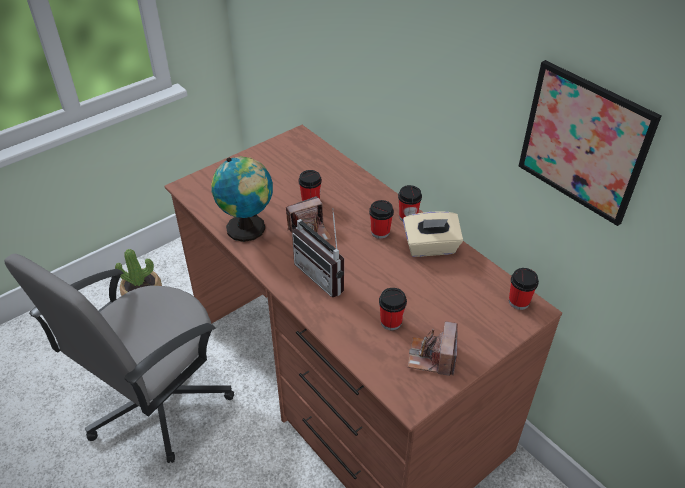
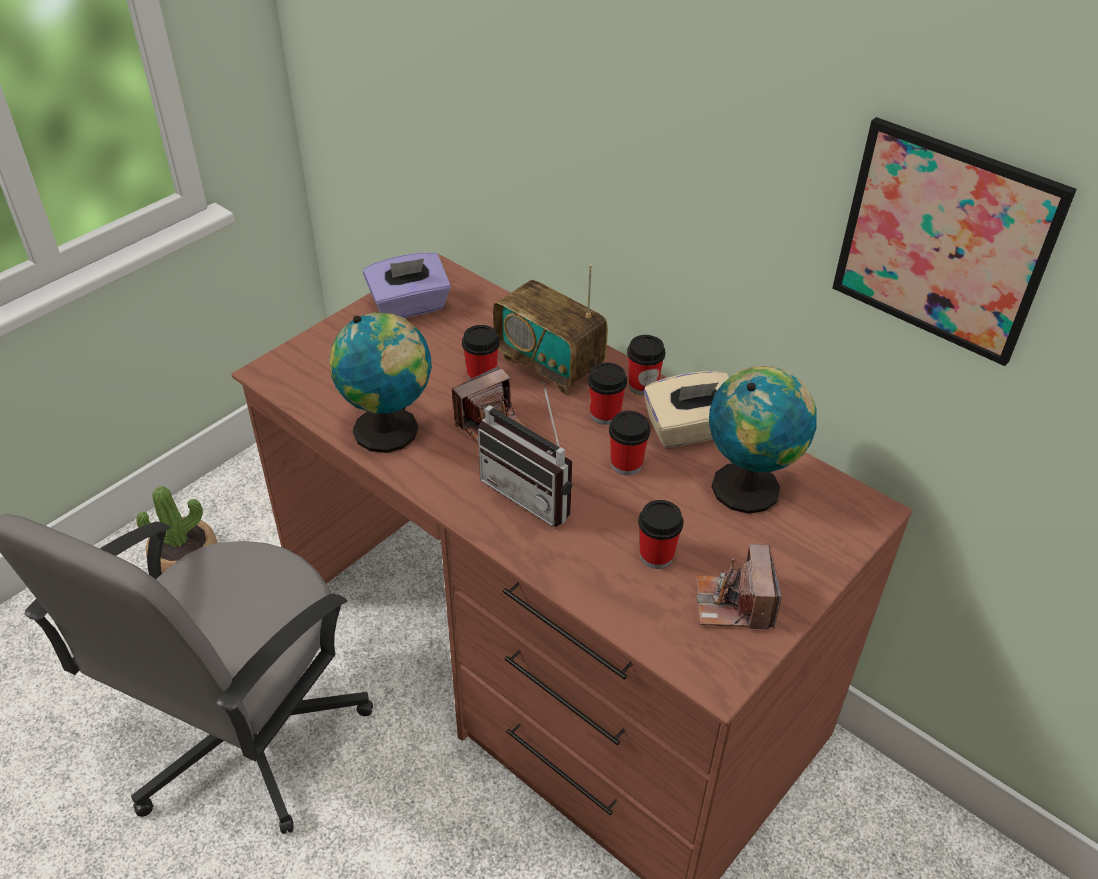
camera: 10 degrees left, 0 degrees up
(277, 155) = (409, 307): none -> purple tissue box
(353, 198) = (549, 365): none -> radio
(460, 286) = (749, 486): none -> globe
(518, 302) = (844, 501): cup -> cup (626, 464)

